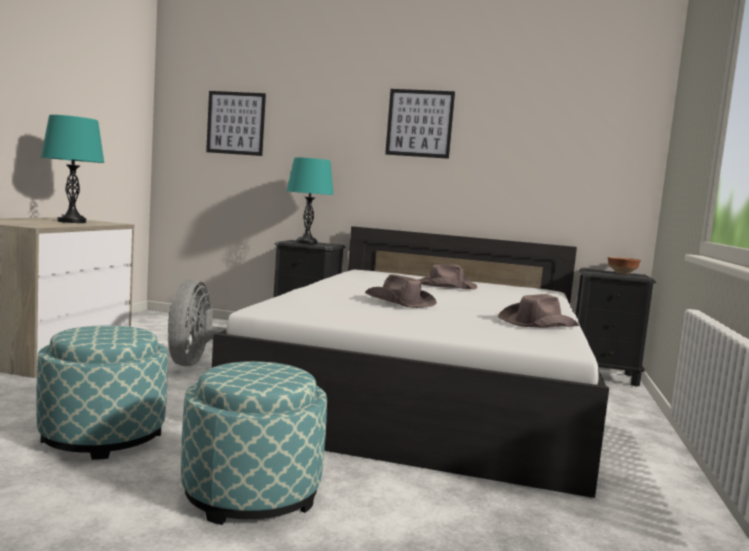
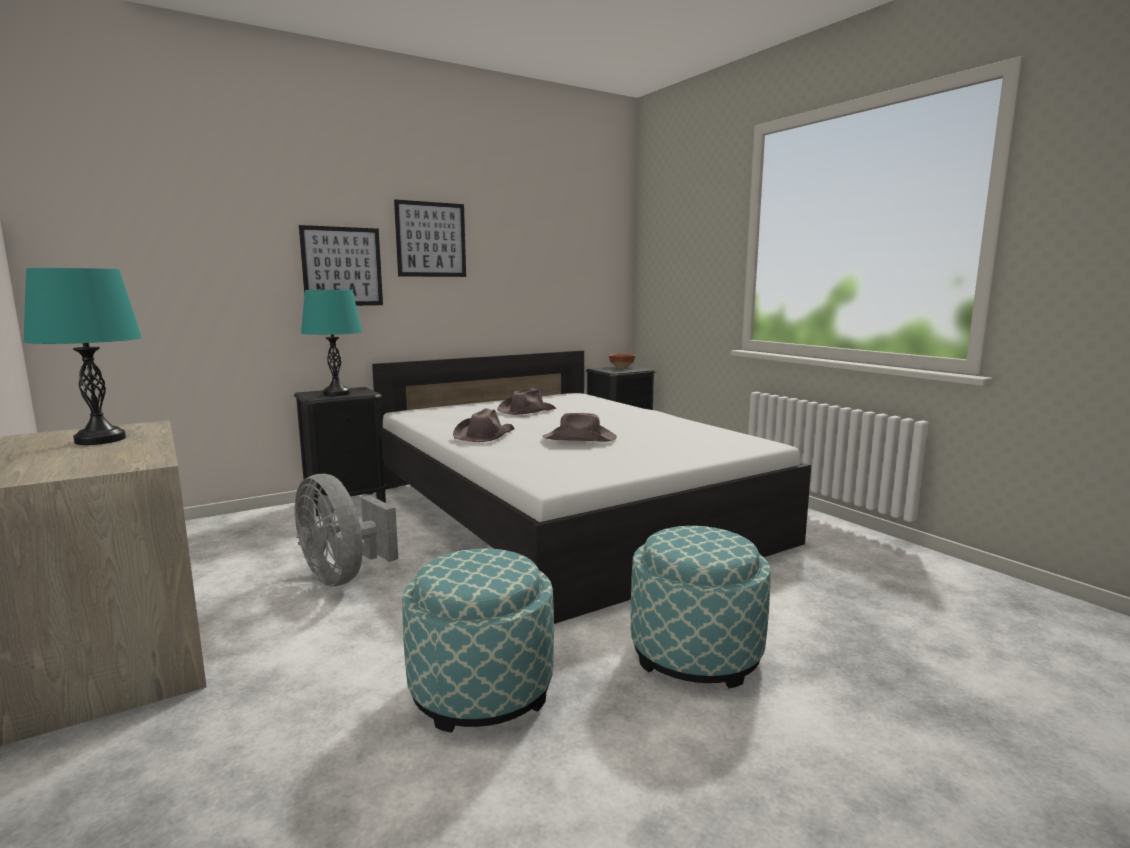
camera: 45 degrees left, 5 degrees up
(236, 123) = (178, 244): picture -> picture (342, 266)
(537, 323) = (692, 428): brown hat -> brown hat (484, 435)

